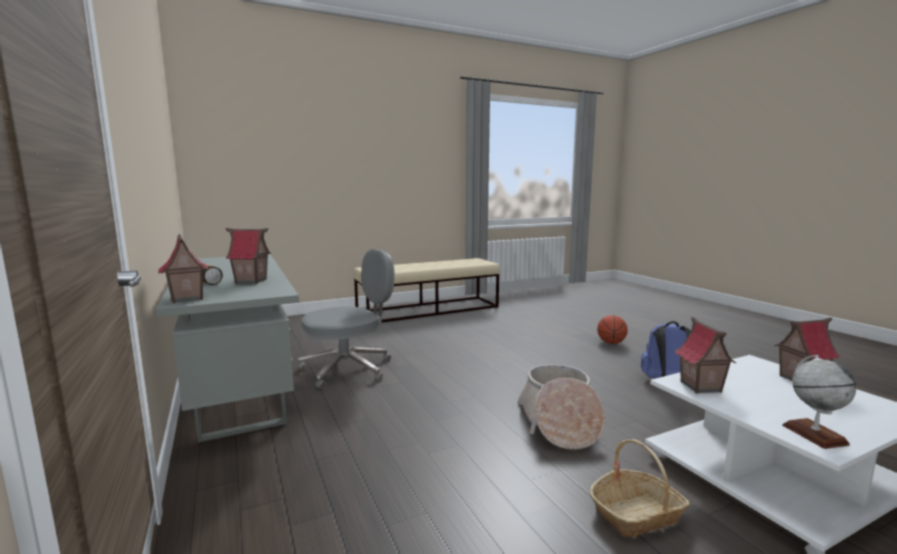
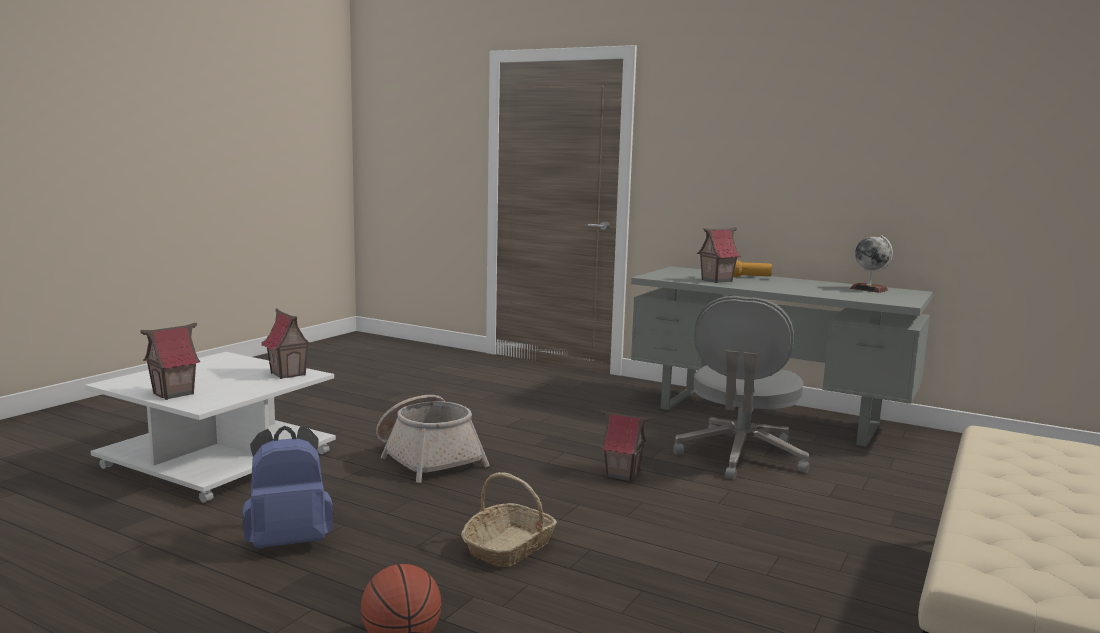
camera: 145 degrees right, 0 degrees up
(186, 298) = (685, 270): toy house -> toy house (622, 474)
(637, 514) = (343, 421): basket -> basket (509, 547)
(814, 434) = (222, 360): globe -> globe (868, 289)

